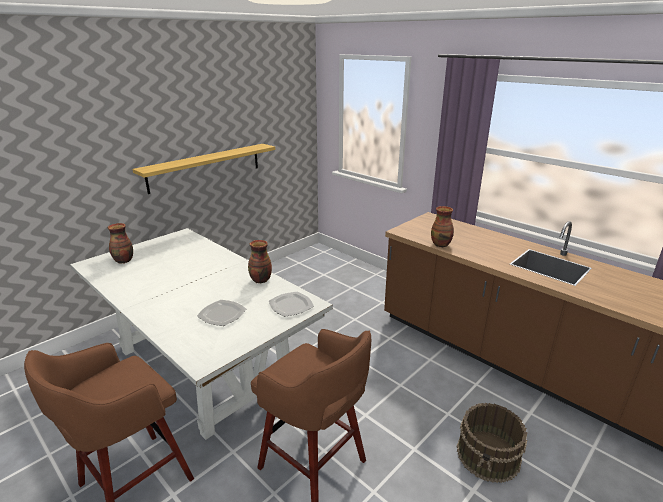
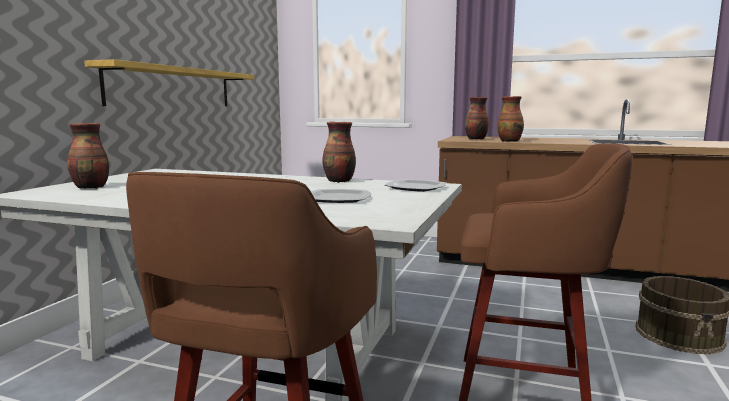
camera: 25 degrees left, 15 degrees down
(426, 229) = (475, 139): none -> vase

